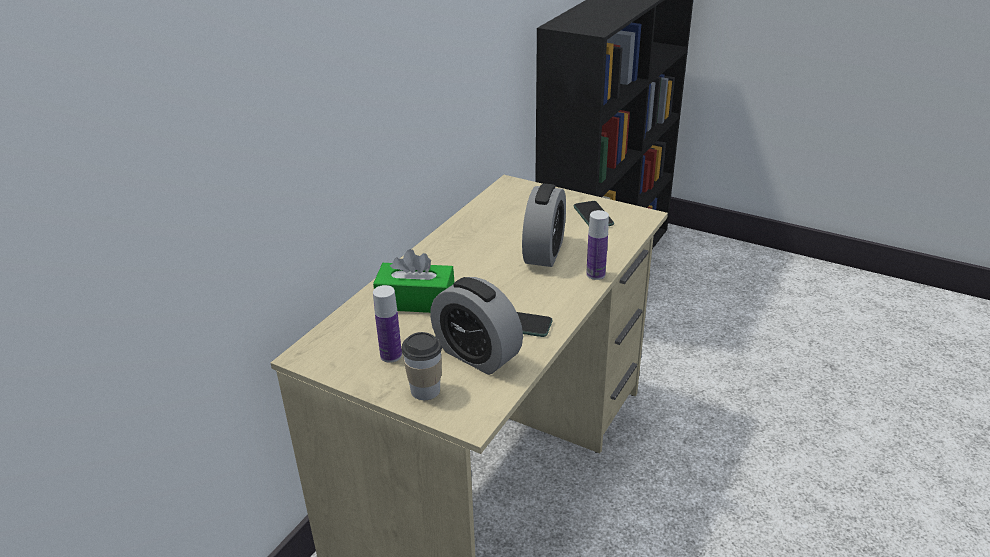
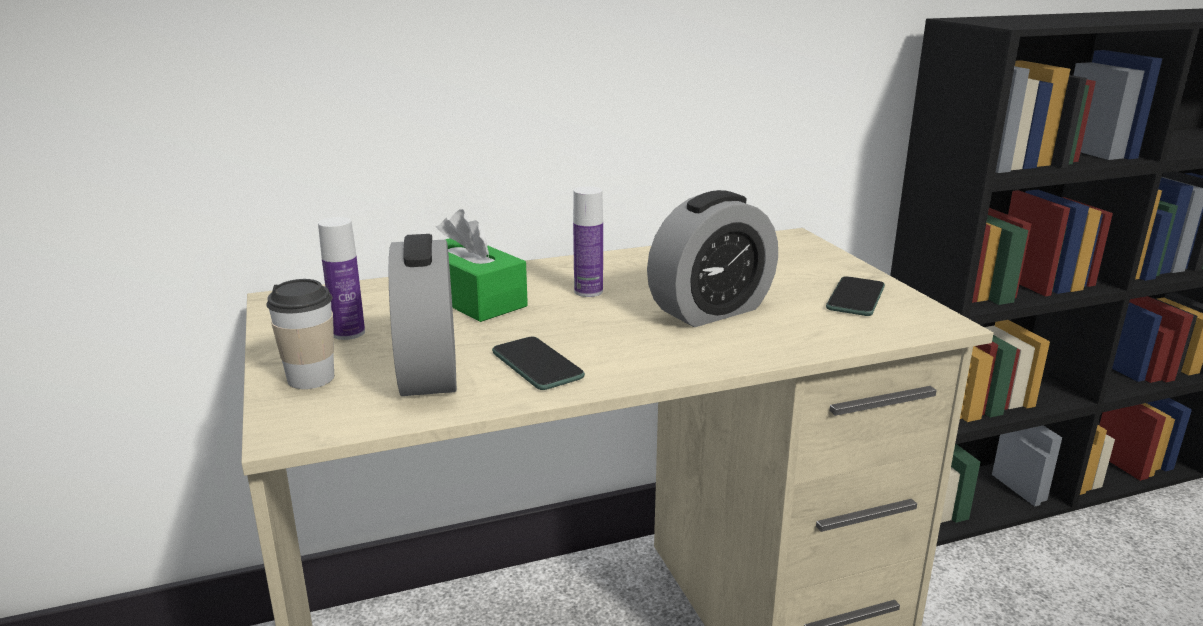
camera: 40 degrees right, 10 degrees down
(595, 274) = (741, 356): bottle -> bottle (588, 291)

